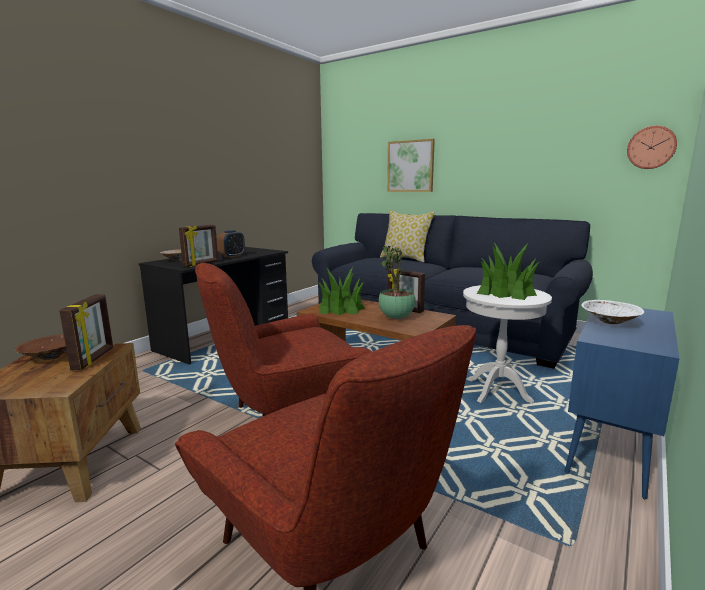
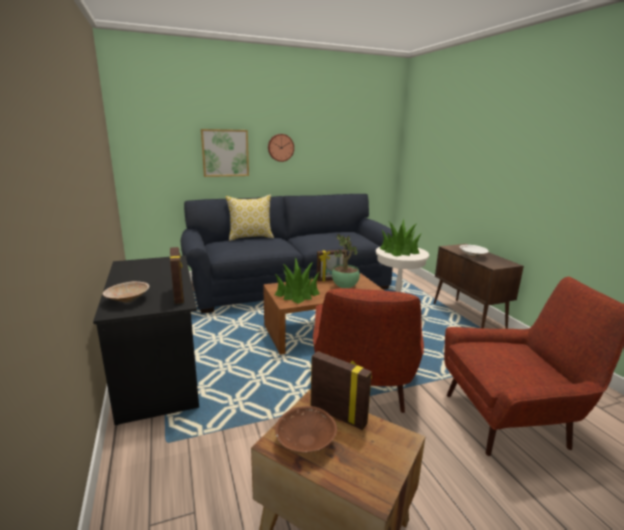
camera: 55 degrees left, 5 degrees up
(232, 256) = (162, 276): alarm clock -> none
(610, 447) = (468, 316): blue cabinet -> brown cabinet
(651, 147) = (384, 147): wall clock -> wall clock (280, 147)

